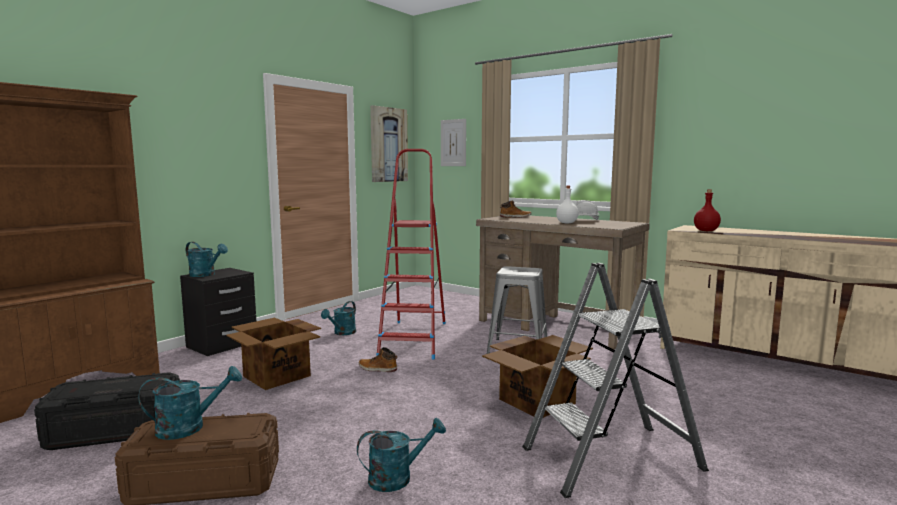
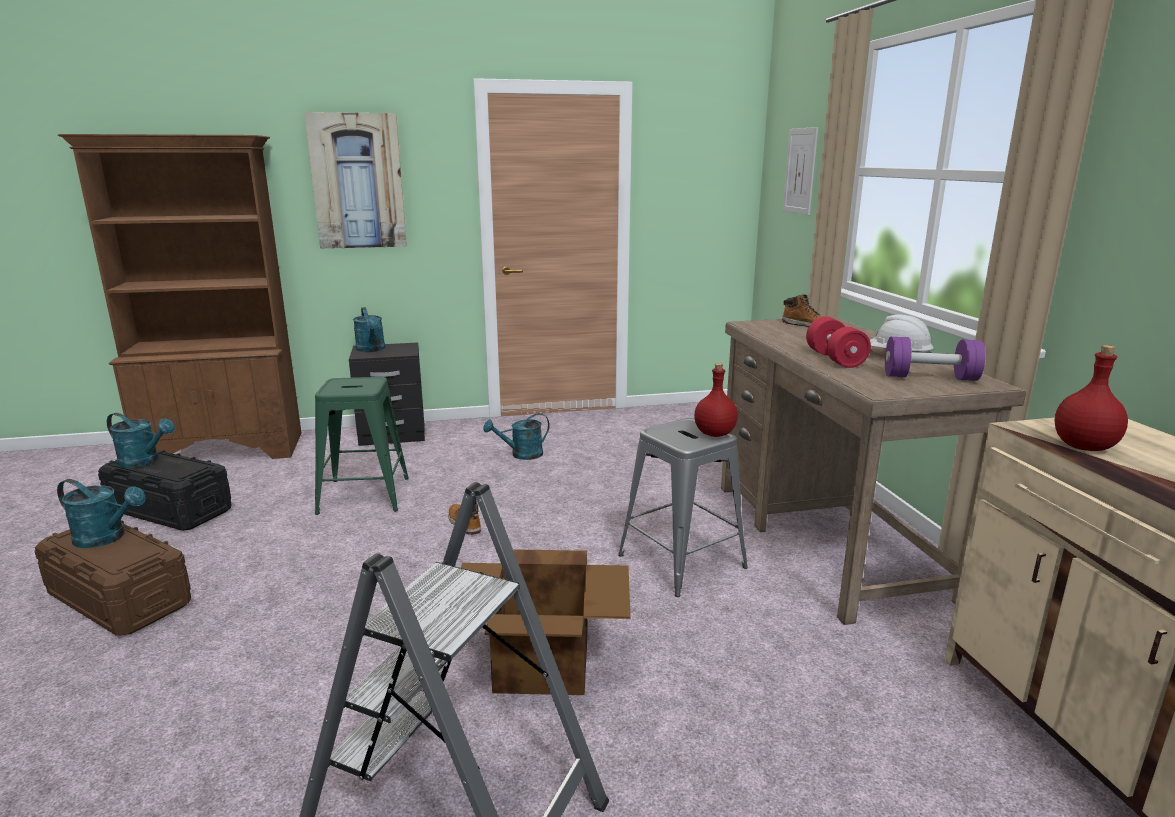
camera: 40 degrees right, 10 degrees up
(277, 376) = (364, 495): cardboard box -> green stool
(388, 145) = (701, 173): picture -> picture (357, 181)
(398, 478) = (225, 685): turquoise watering can -> turquoise watering can (144, 461)
(414, 338) = (582, 491): red step ladder -> none
(531, 268) = (714, 434): none -> red bottle
(566, 223) = (835, 359): white bottle -> red dumbbell
(614, 223) = (930, 377): none -> purple dumbbell

